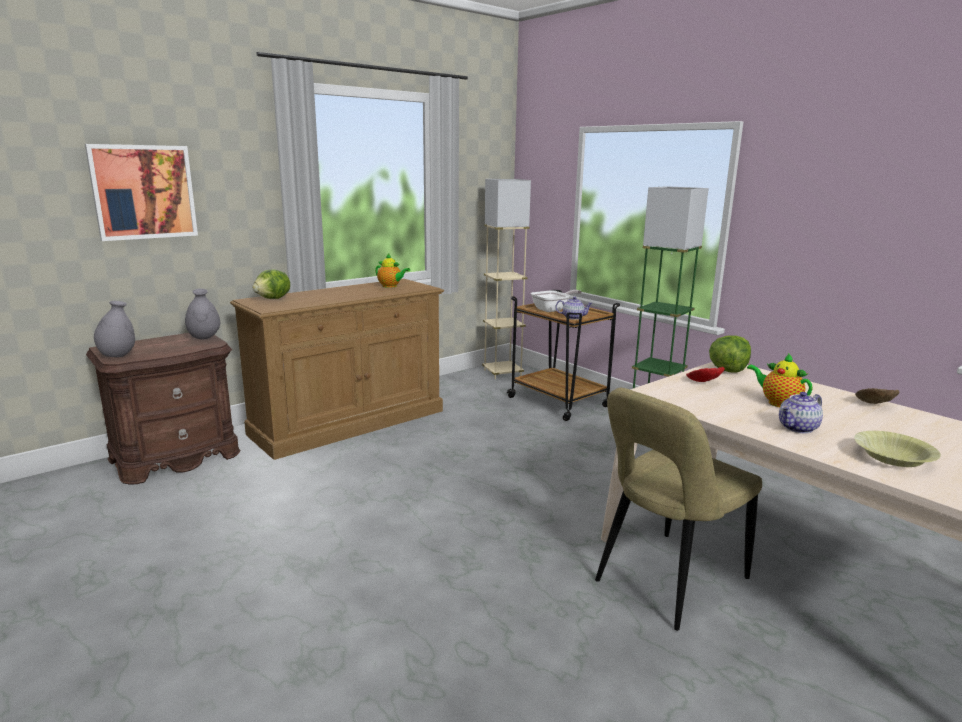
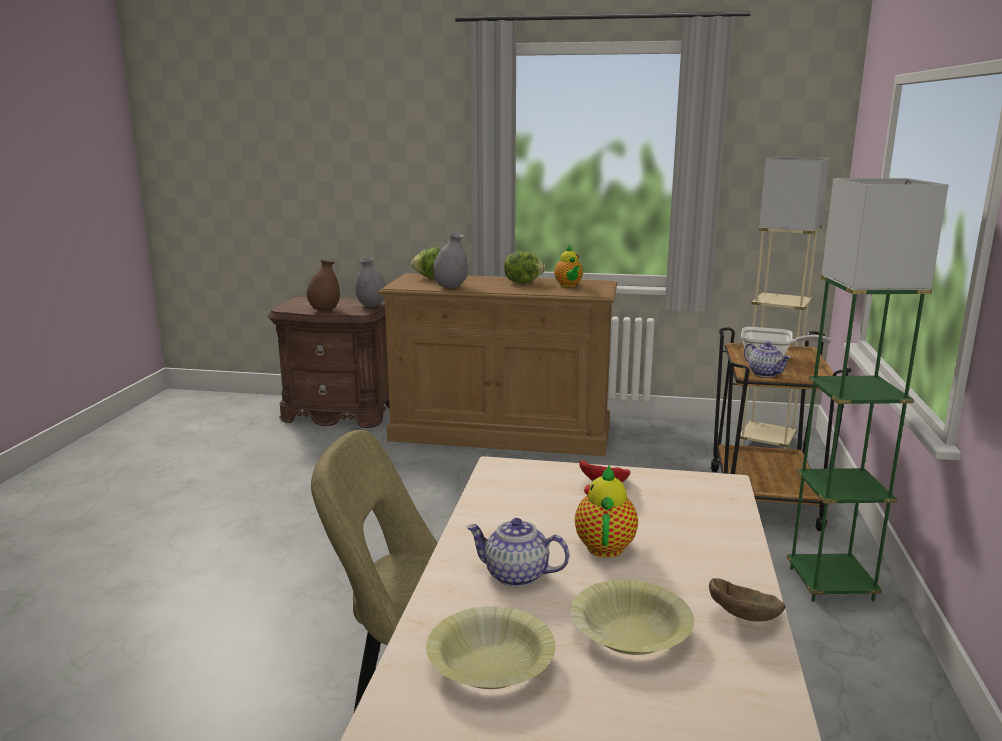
camera: 50 degrees right, 0 degrees up
(117, 356) = (291, 306): grey vase -> grey vase (450, 287)
(143, 192) = (351, 161): picture -> none
(170, 351) = (324, 310): none -> brown vase
(727, 370) = (693, 489): lettuce -> lettuce (522, 282)
(875, 425) = (630, 633): none -> yellow bowl

